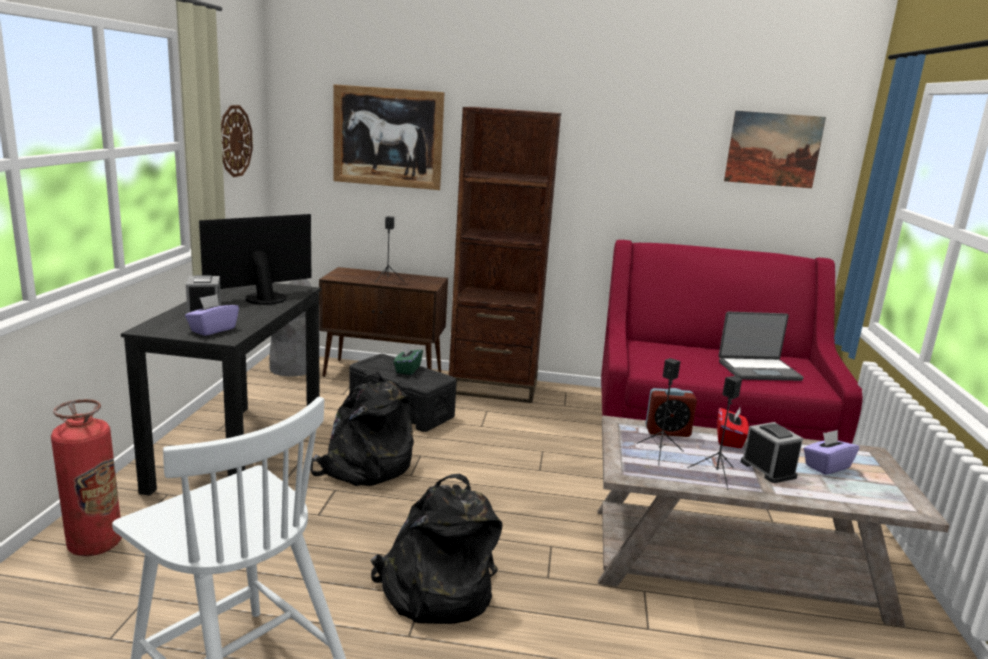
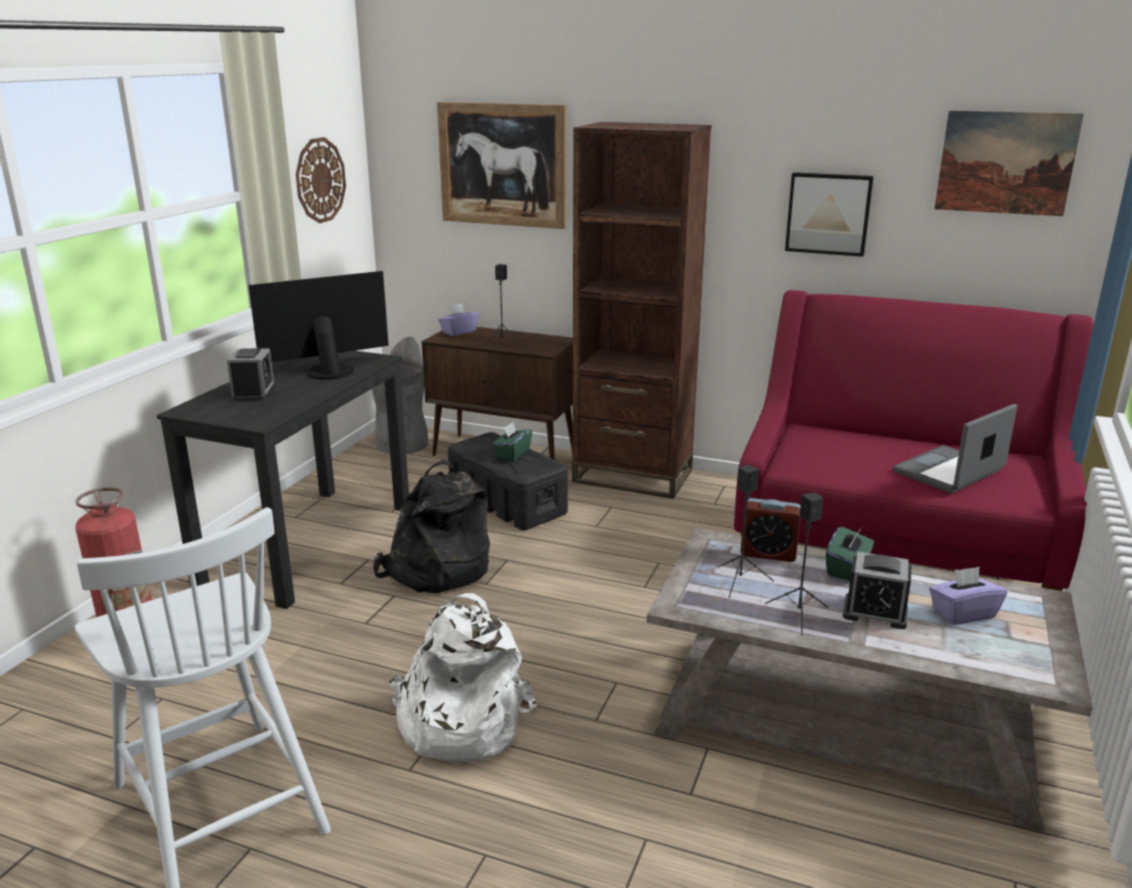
camera: 15 degrees right, 5 degrees up
(212, 330) = (251, 412): purple tissue box -> purple tissue box (459, 332)
(435, 590) = (458, 722): black backpack -> white backpack
(647, 182) = (828, 213): none -> picture
(730, 439) = (847, 569): red tissue box -> green tissue box
(758, 370) = (950, 472): laptop -> laptop turned 135 degrees clockwise
(768, 469) = (875, 612): alarm clock -> alarm clock turned 120 degrees clockwise

